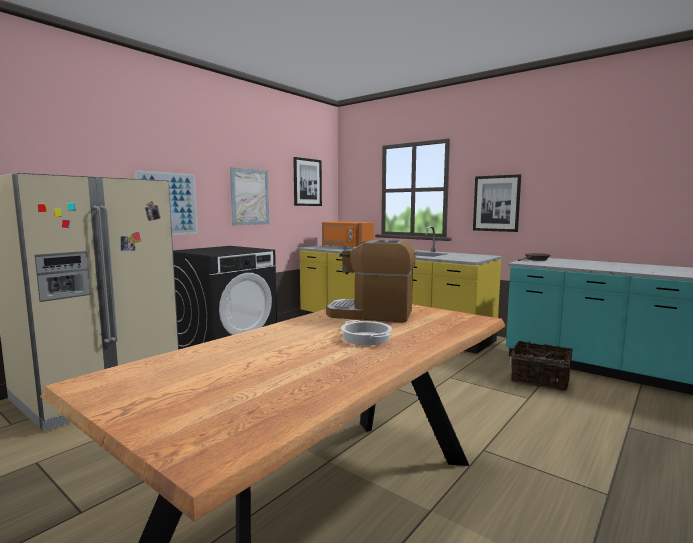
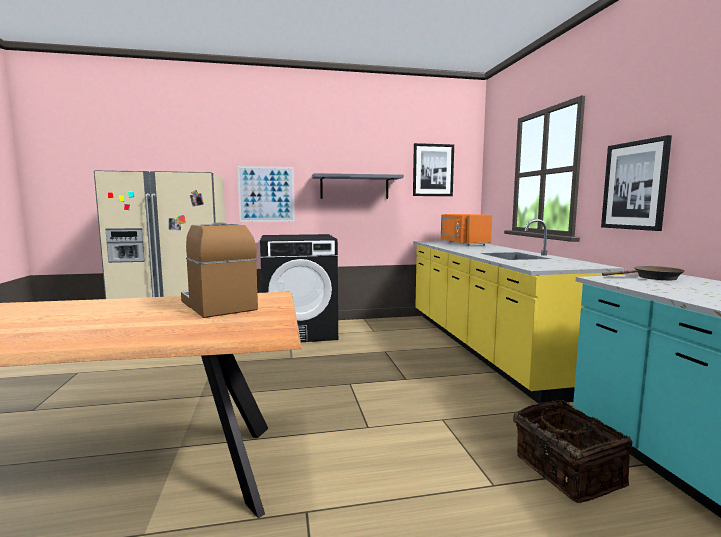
camera: 40 degrees right, 0 degrees up
(249, 197) = (354, 187): picture -> grey shelf
(367, 338) = (119, 322): cooking pot -> none

